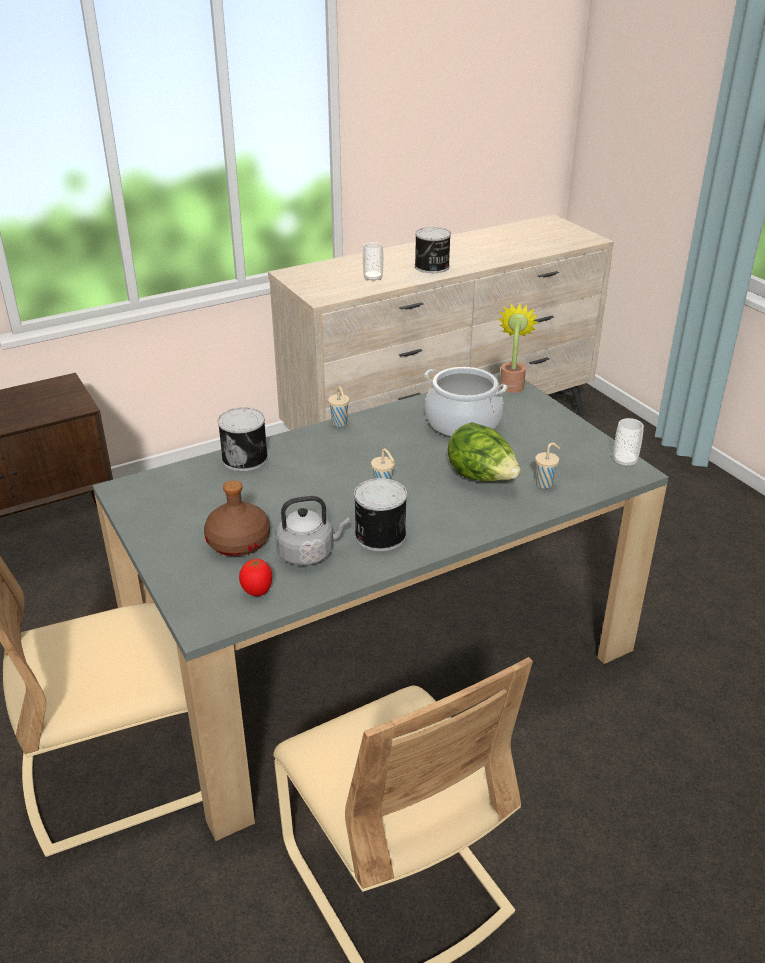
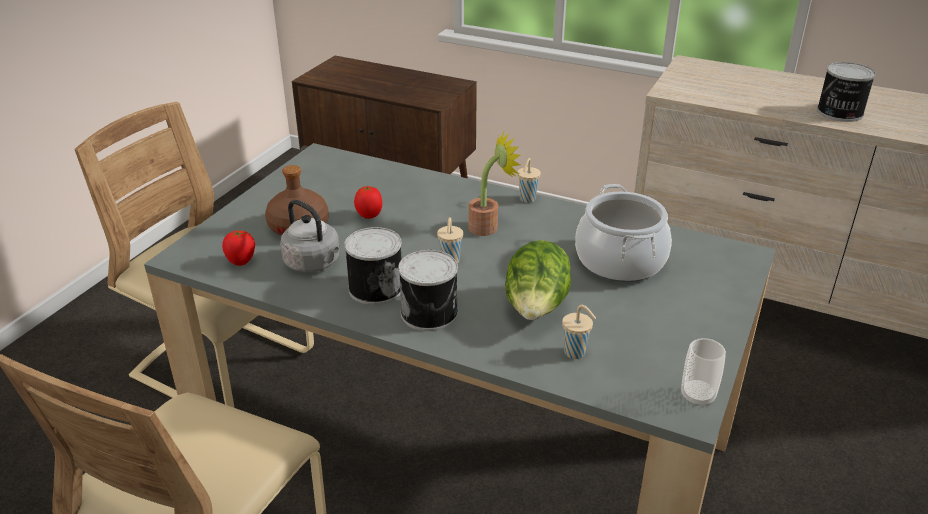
camera: 55 degrees right, 0 degrees up
(246, 458) = (418, 181): can -> can (431, 313)
(269, 501) = (369, 216): none -> tomato
(373, 278) = (754, 96): cup -> none
(512, 384) = (744, 261): potted plant -> potted plant (488, 226)

